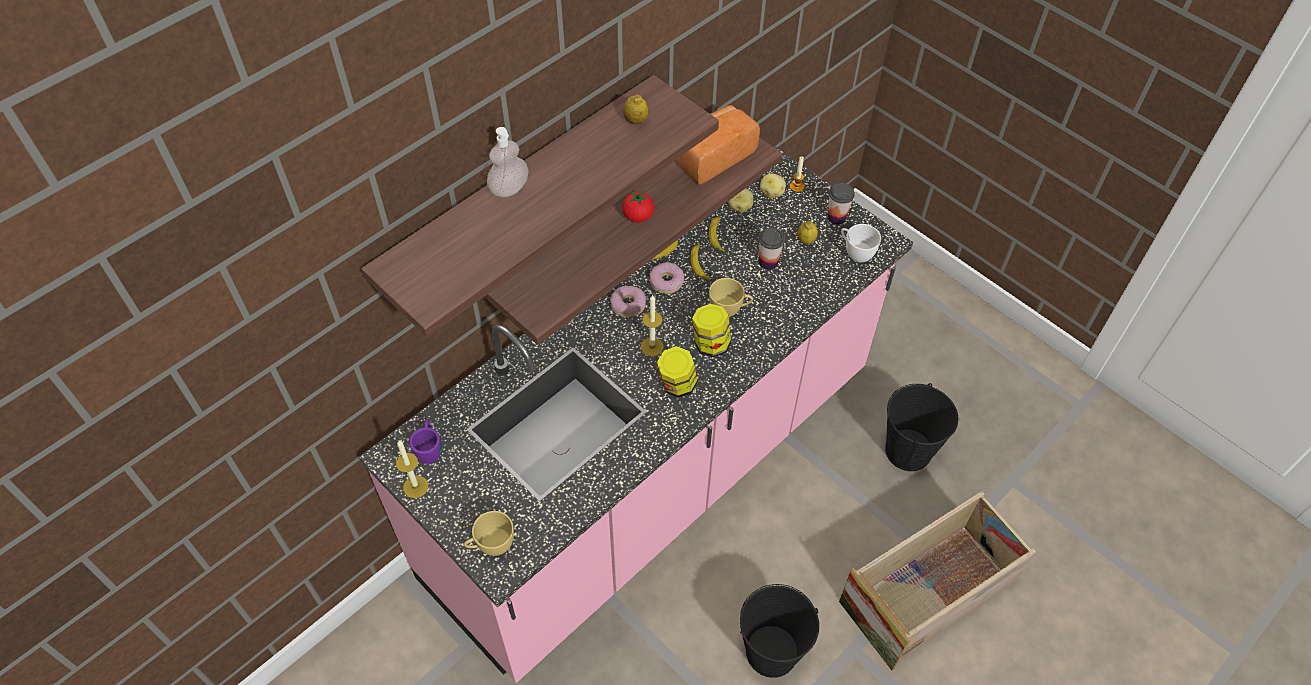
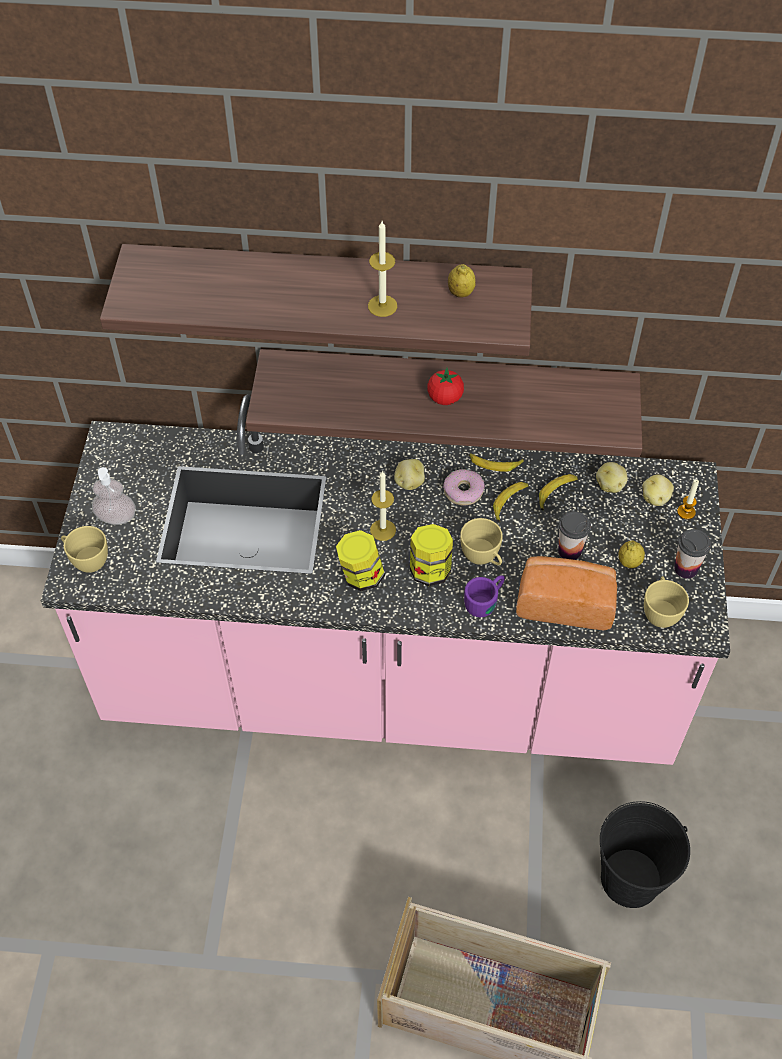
camera: 50 degrees right, 0 degrees up
(415, 487) = (96, 474): candle -> candle (382, 306)
(429, 446) = (140, 454): purple mug -> purple mug (485, 600)
(509, 188) = (293, 268): soap dispenser -> soap dispenser (116, 517)
(628, 305) = (409, 482): donut -> potato
(712, 157) = (574, 402): bread -> bread (565, 602)
(772, 652) = (306, 905): black bucket -> none
(855, 253) = (660, 612): white cup -> yellow cup

